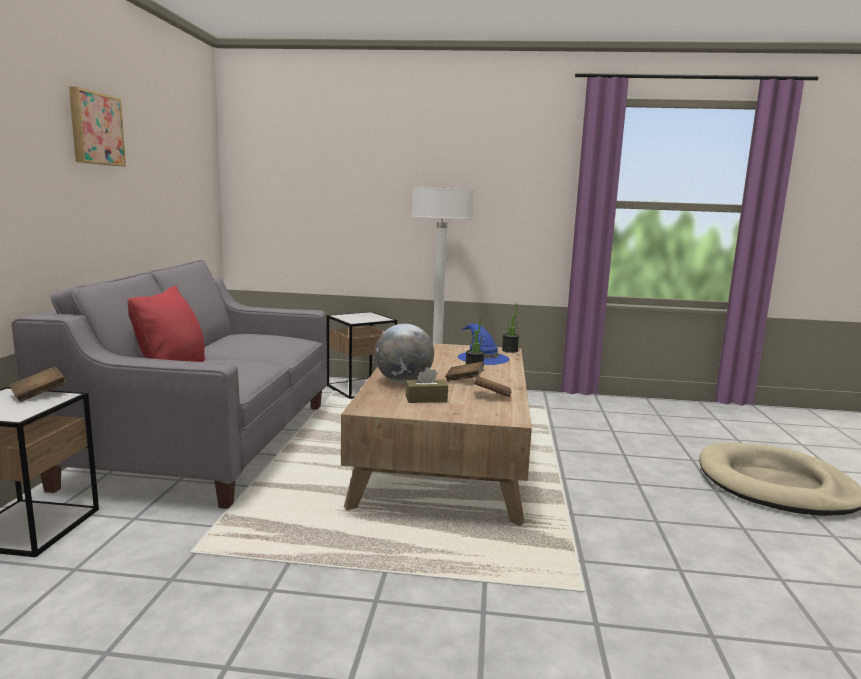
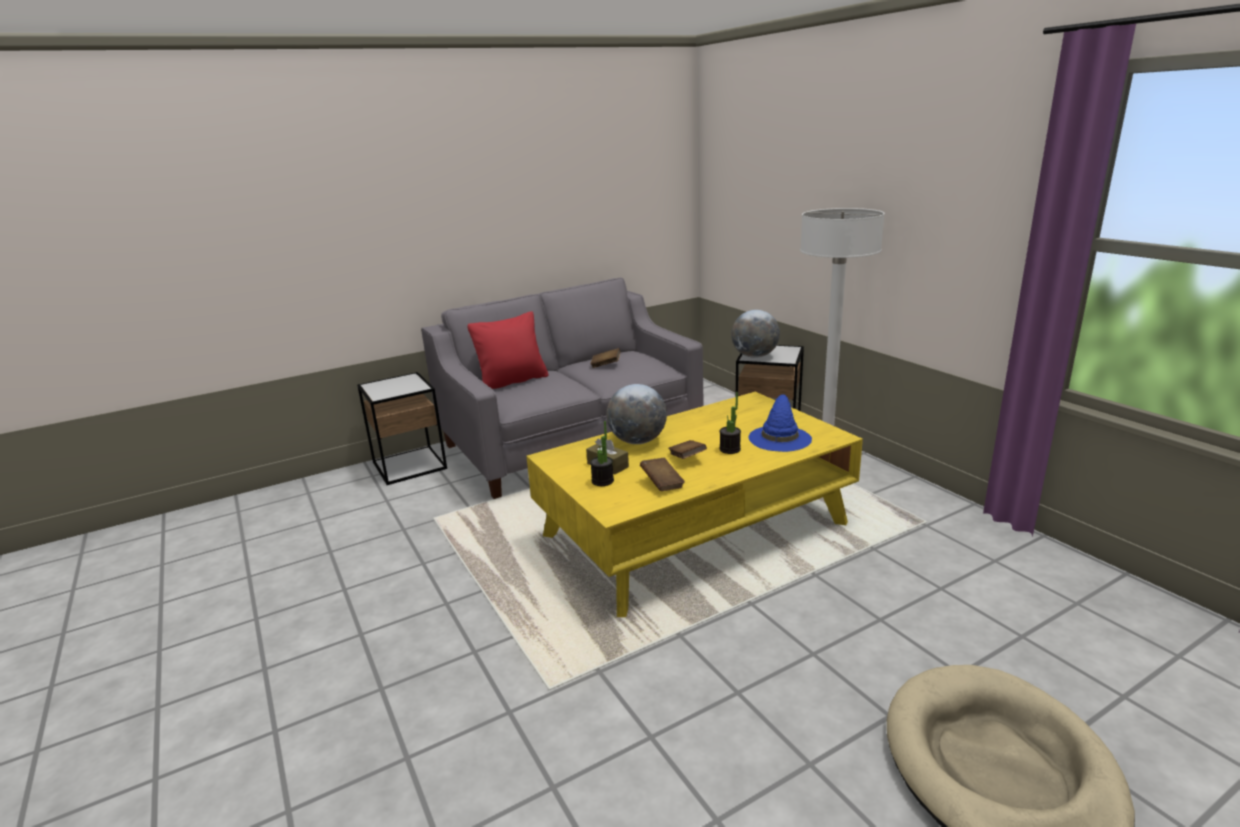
camera: 55 degrees right, 10 degrees up
(39, 395) = (414, 383): brown book -> brown book (606, 365)
(95, 129) = (512, 174): picture -> none
(356, 320) = (754, 356): none -> globe
(446, 456) = (696, 529): brown coffee table -> yellow coffee table
(510, 350) = (837, 437): potted plant -> potted plant (602, 481)

